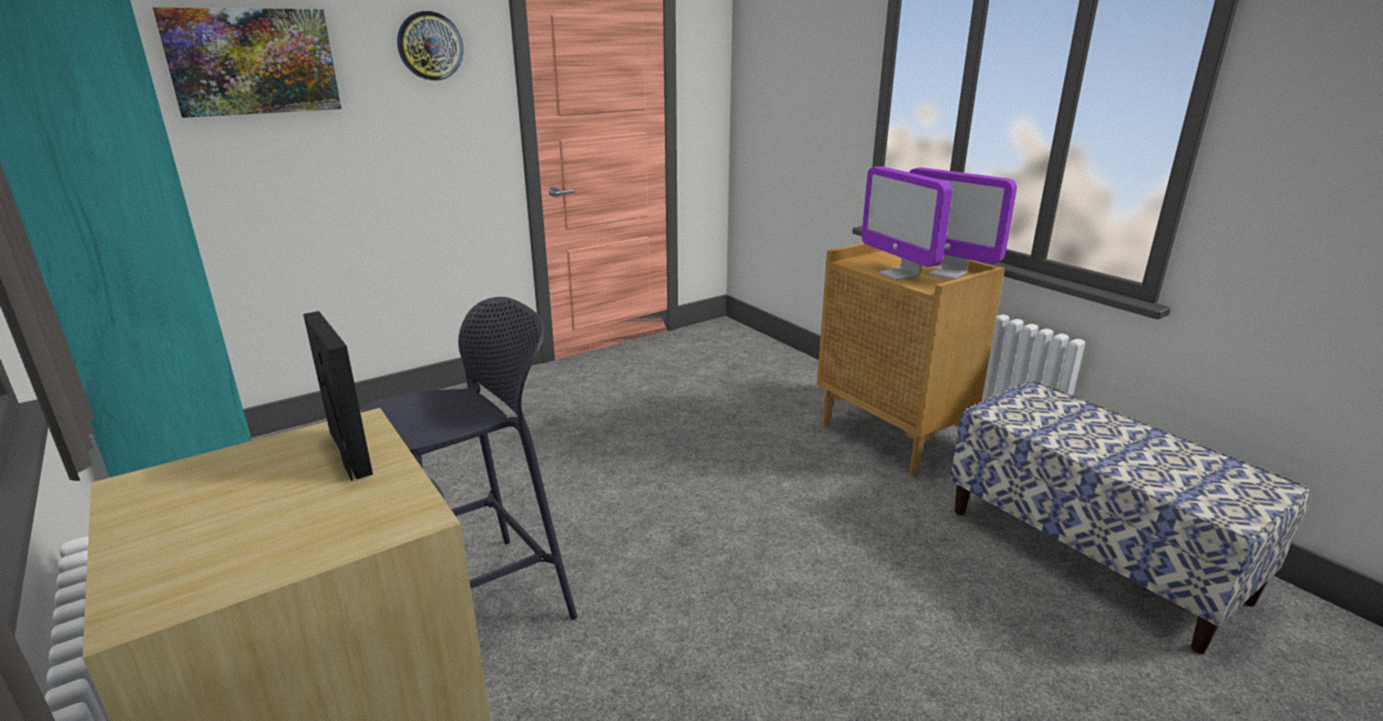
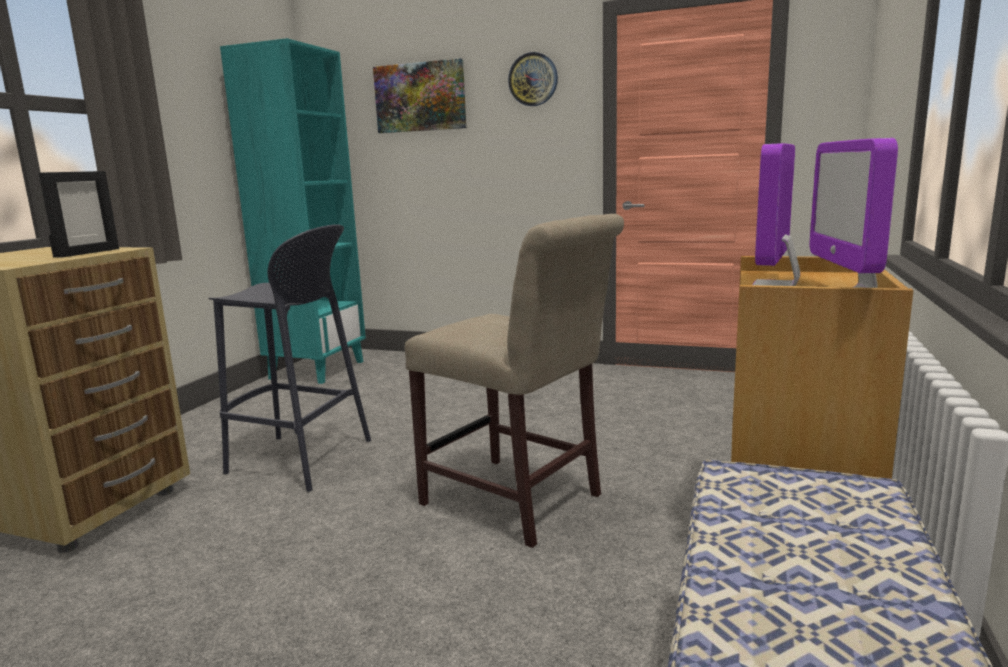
camera: 55 degrees right, 10 degrees down
(744, 512) = (518, 502): none -> beige chair

